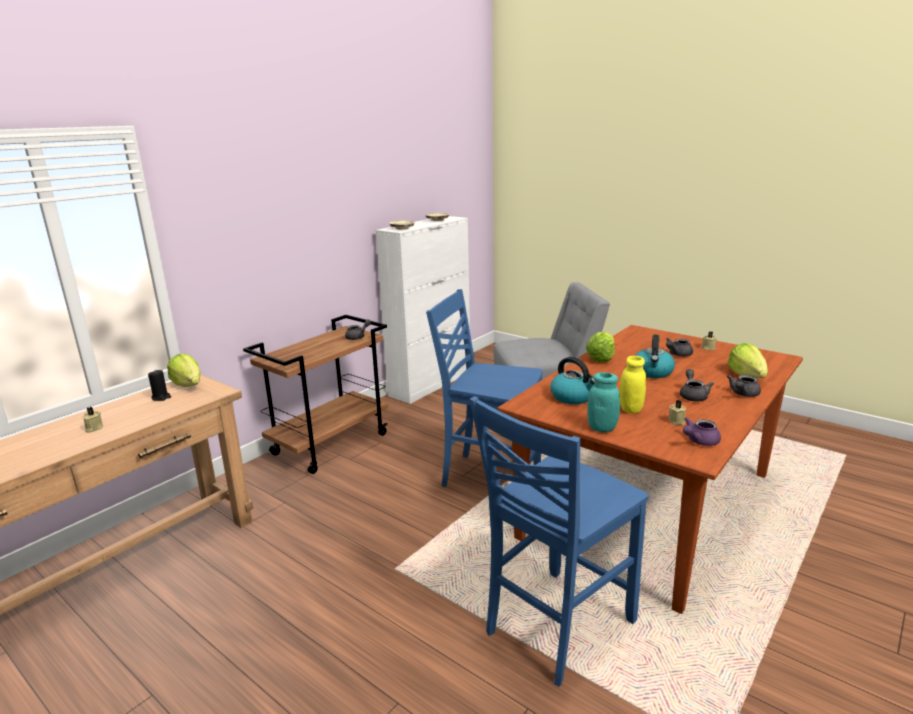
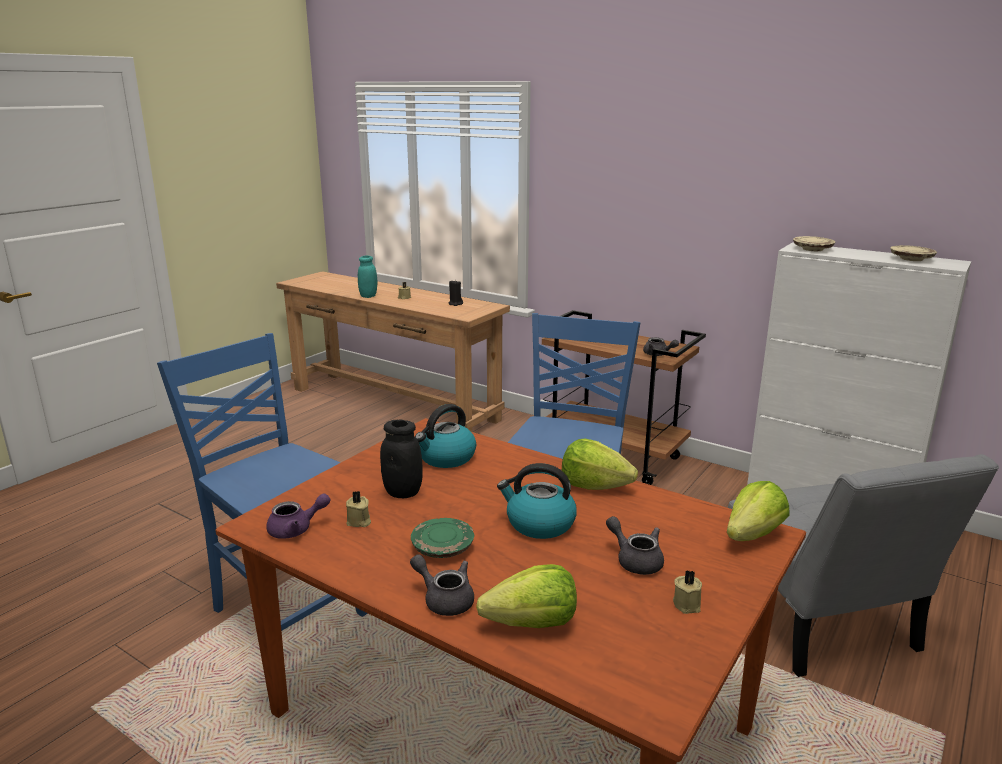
camera: 85 degrees right, 0 degrees up
(188, 385) = (481, 306): lettuce -> lettuce (752, 535)
(602, 428) = (354, 470): turquoise jar -> turquoise jar (368, 296)
(631, 409) = (403, 492): yellow jar -> black jar
(693, 395) = (443, 547): grey teapot -> green plate
(699, 441) = (296, 529): purple teapot -> purple teapot turned 105 degrees clockwise

